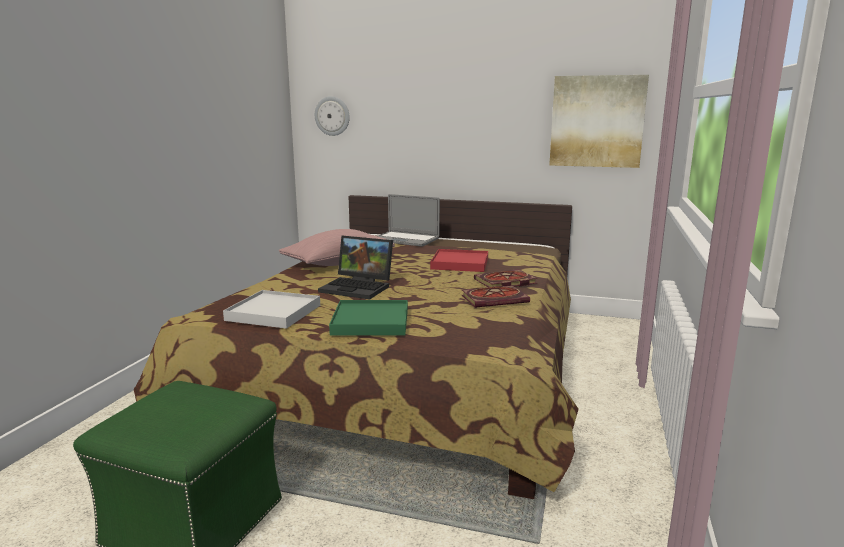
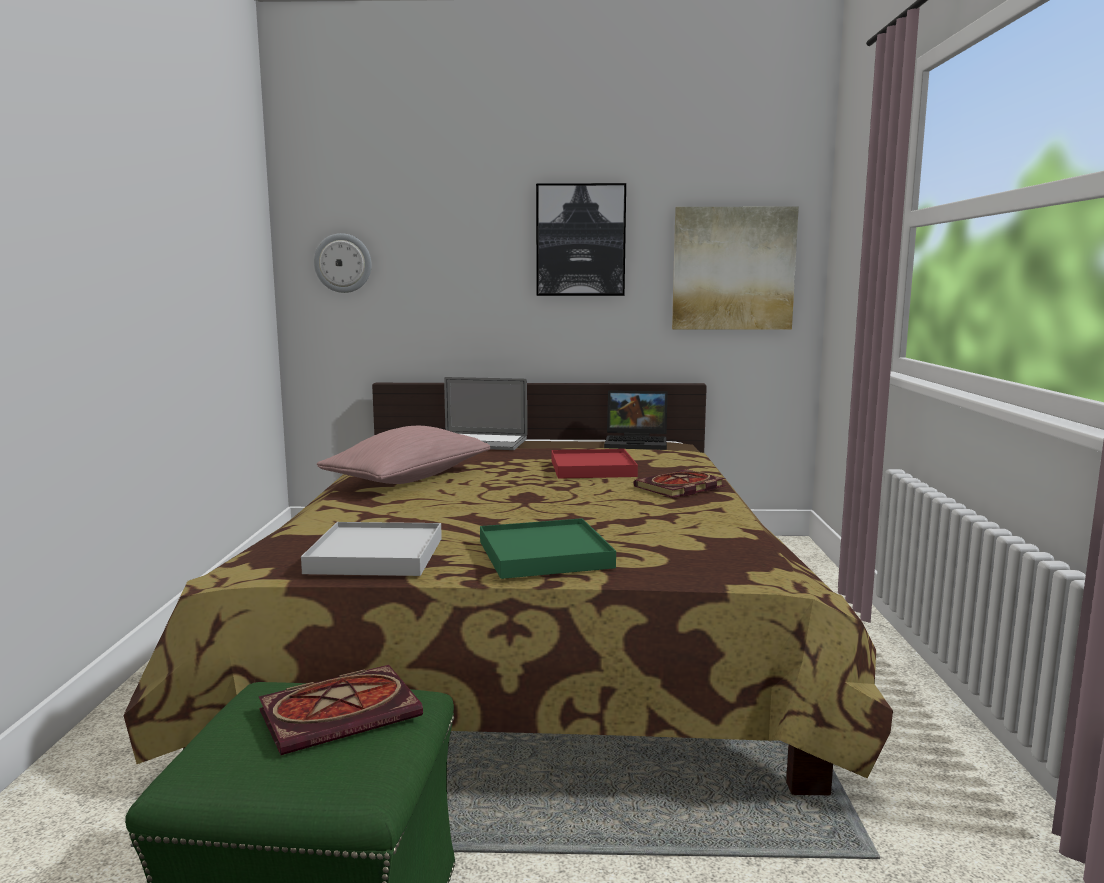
camera: 15 degrees left, 5 degrees down
(359, 287) = (477, 510): laptop -> laptop (638, 443)
(486, 100) = (580, 240): none -> picture
(495, 299) = (691, 509): book -> book (343, 712)

